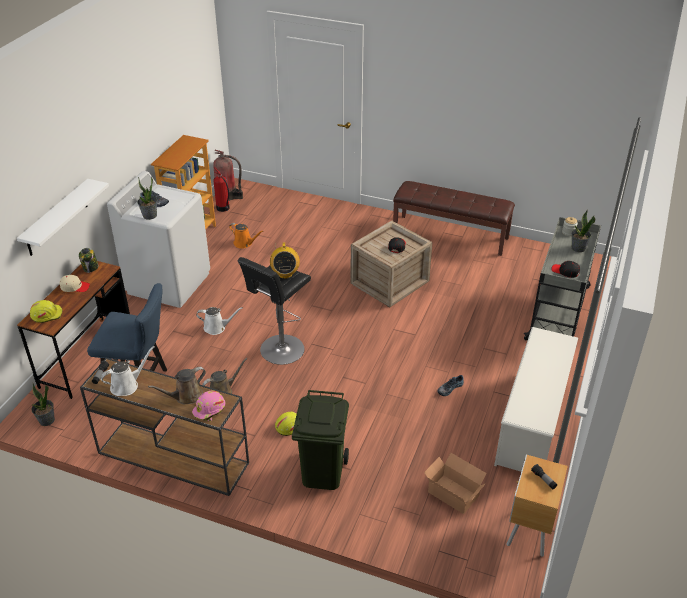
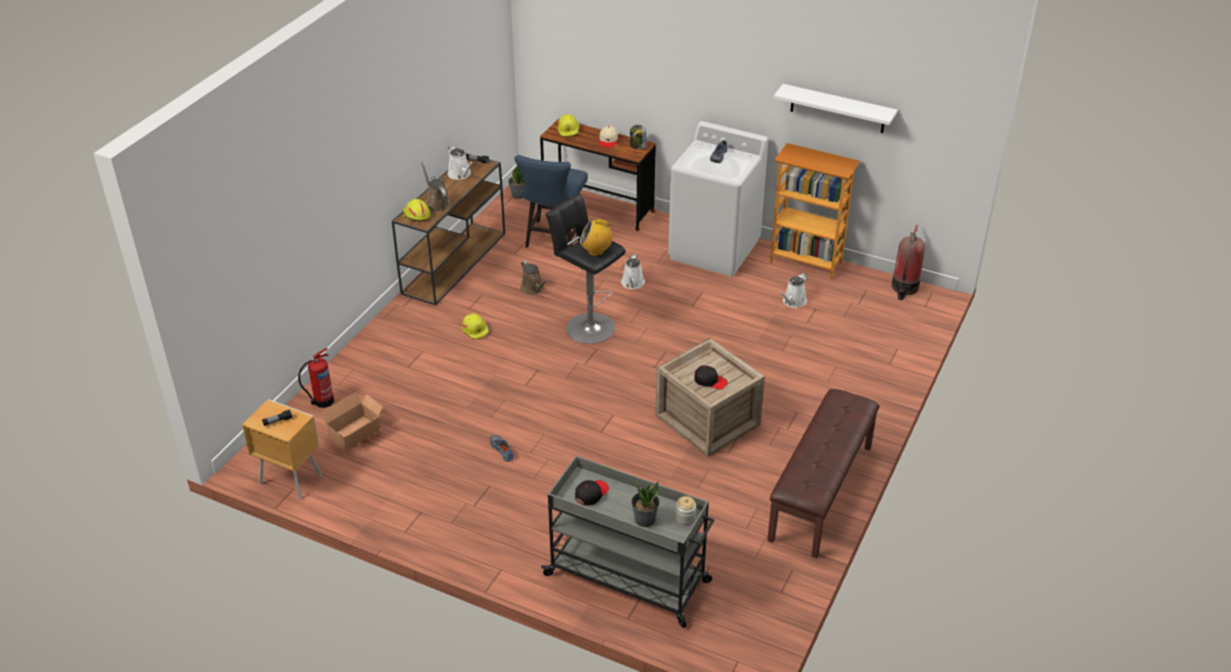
camera: 95 degrees right, 0 degrees up
(56, 218) = (637, 81): white shelf -> white shelf (837, 109)
(149, 215) = (693, 154): potted plant -> none
(209, 410) = (416, 215): pink hard hat -> yellow hard hat
(223, 208) = (873, 284): fire extinguisher -> fire extinguisher (322, 401)
(244, 243) = (793, 302): orange watering can -> white watering can
(321, 472) = (409, 348): green trash can -> none
(532, 423) = (431, 510): white shoe rack -> none

